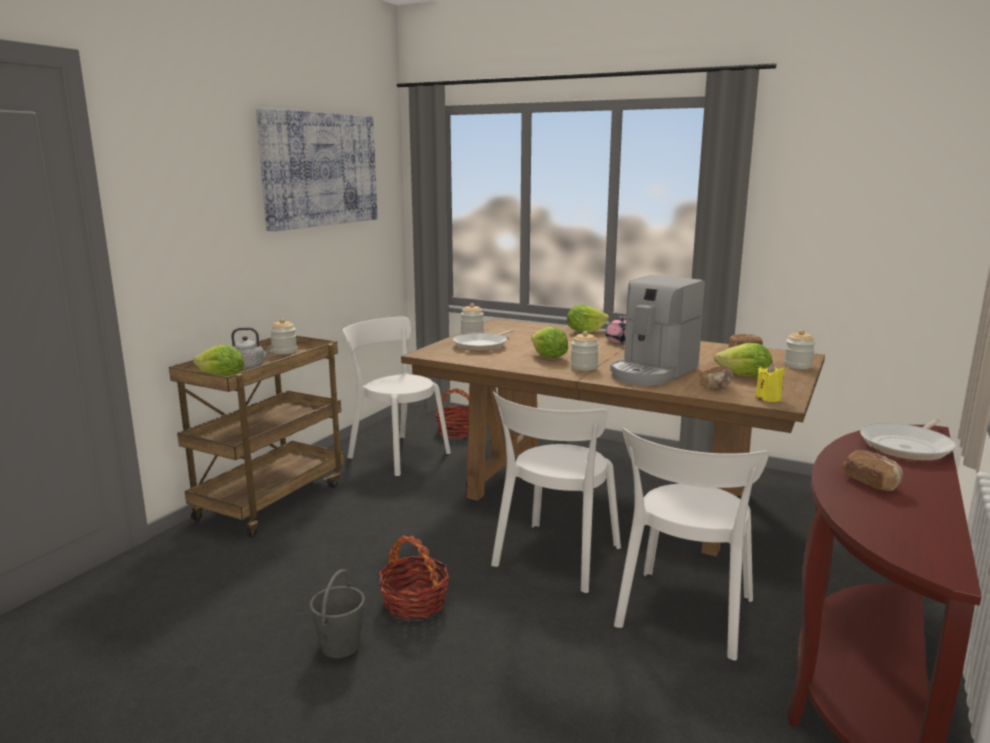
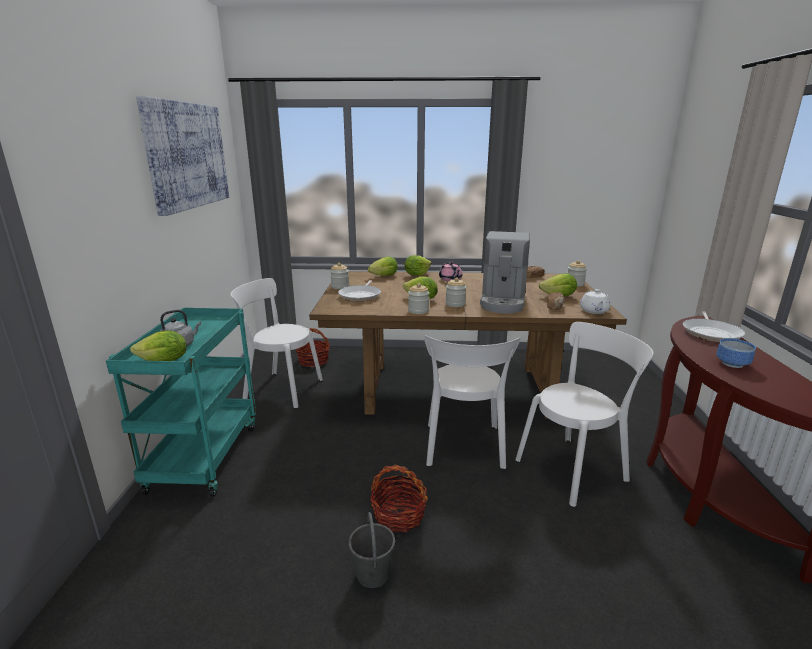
camera: 25 degrees left, 5 degrees up
(271, 500) = (204, 455): brown cart -> turquoise cart
(284, 351) = (194, 324): jar -> jar (418, 310)
(541, 329) = (384, 276): none -> lettuce
(683, 616) = (574, 467): white chair -> white chair turned 120 degrees counterclockwise
(768, 398) = (594, 311): yellow candle -> white teapot
(871, 482) = (733, 363): bread -> bowl

